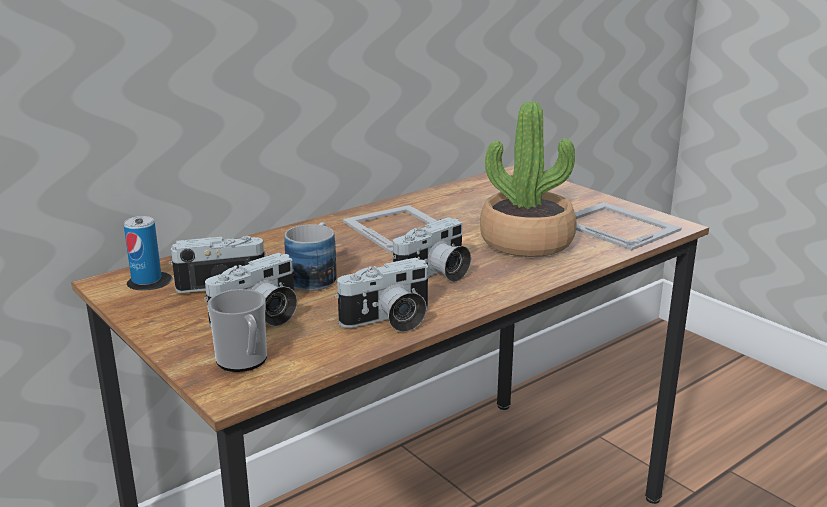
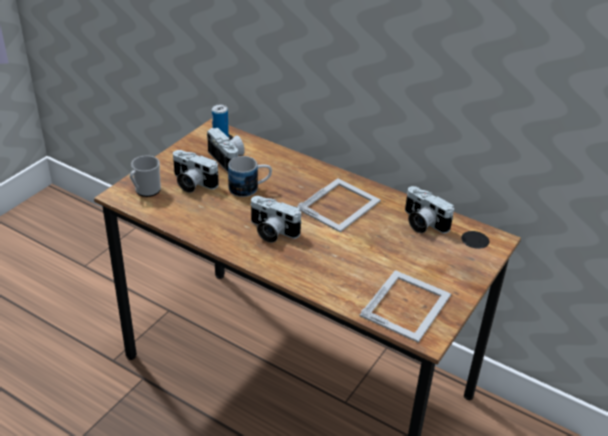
camera: 70 degrees right, 15 degrees up
(389, 321) = (203, 226): camera -> camera (422, 223)
(526, 242) = (346, 262): potted plant -> none

